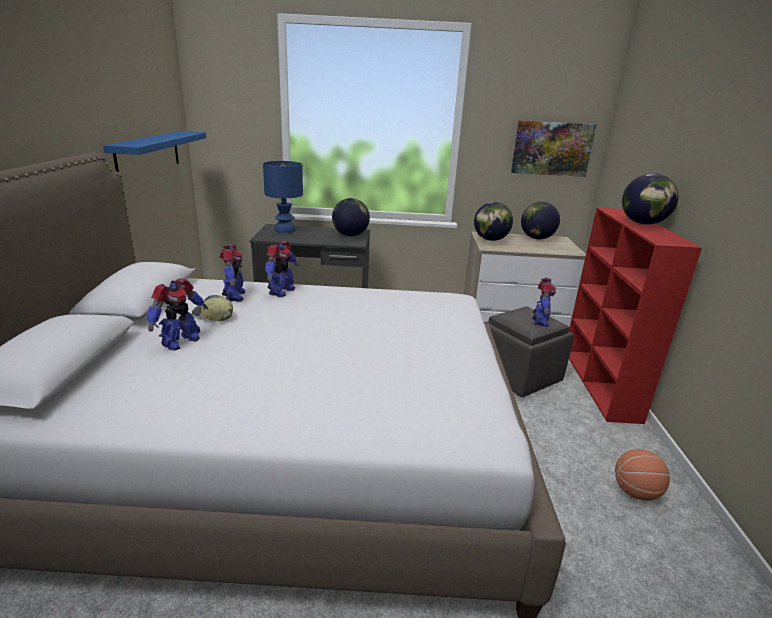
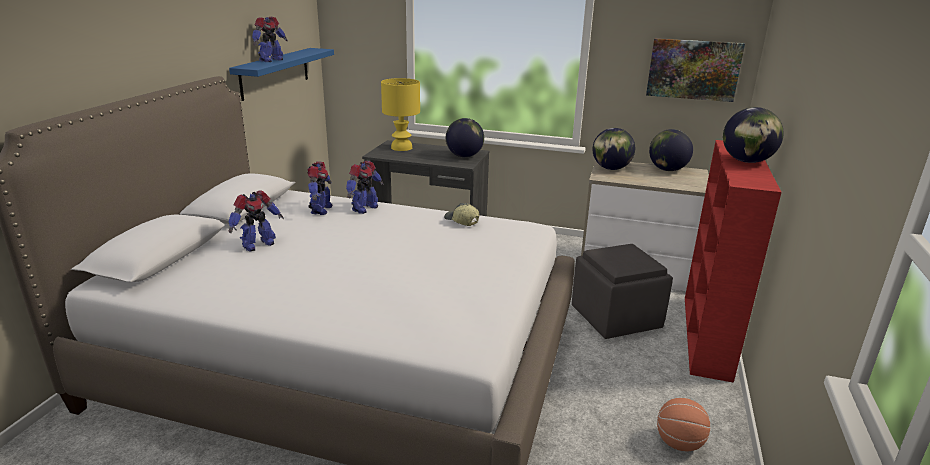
camera: 15 degrees right, 0 degrees up
(213, 316) = (294, 225): cap -> cap (461, 221)
(285, 230) = (402, 148): blue table lamp -> yellow table lamp
(540, 321) = (634, 260): toy robot -> toy robot (270, 60)

